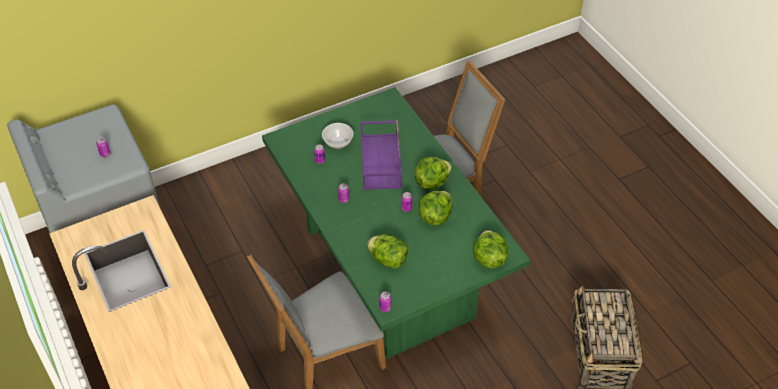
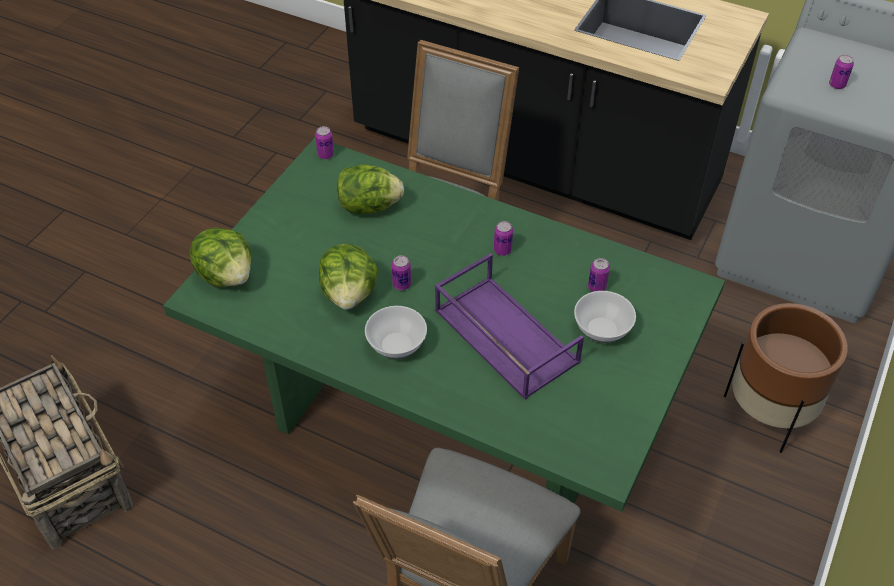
camera: 145 degrees right, 0 degrees up
(236, 194) = (768, 413): none -> brown planter
(431, 182) = (397, 345): lettuce -> bowl

